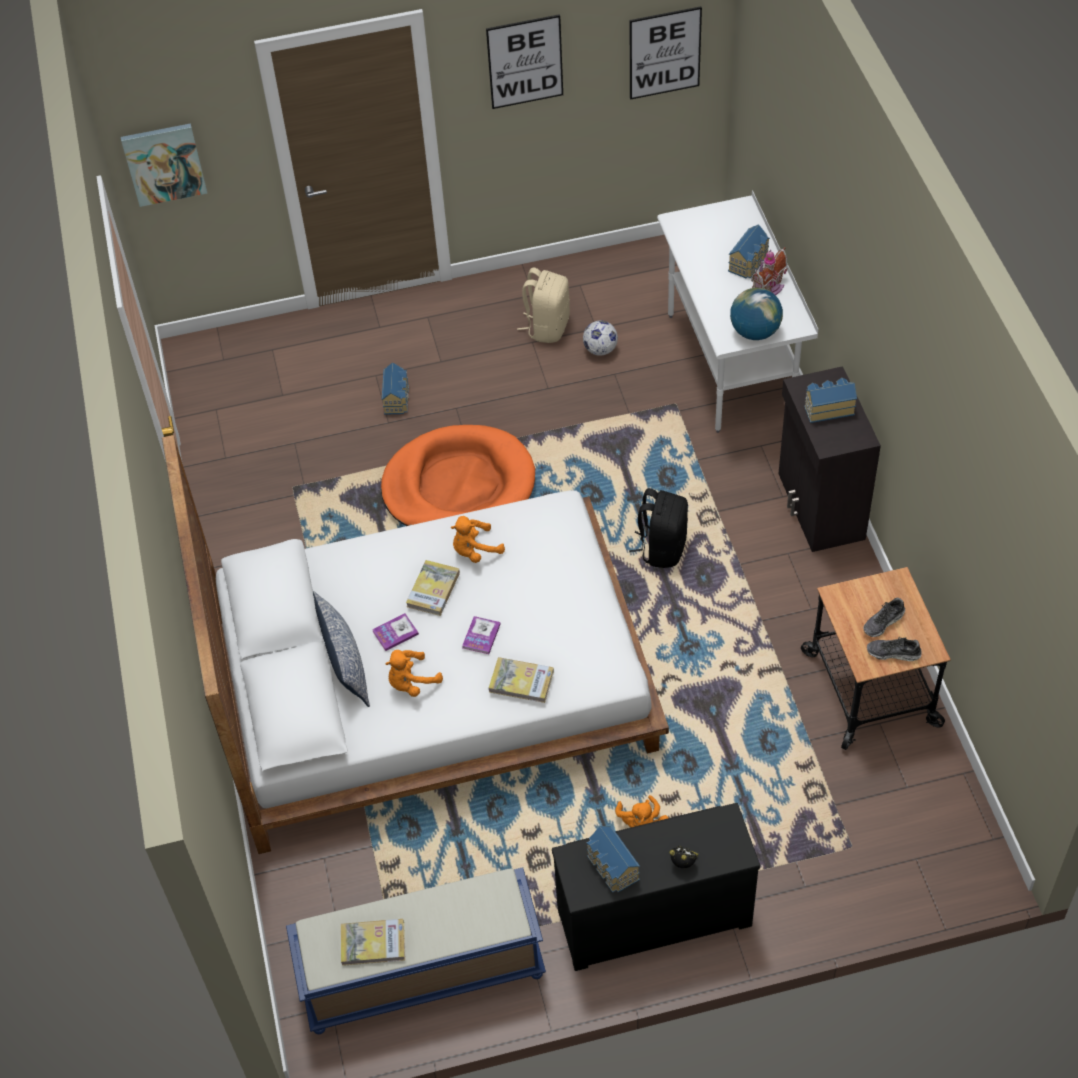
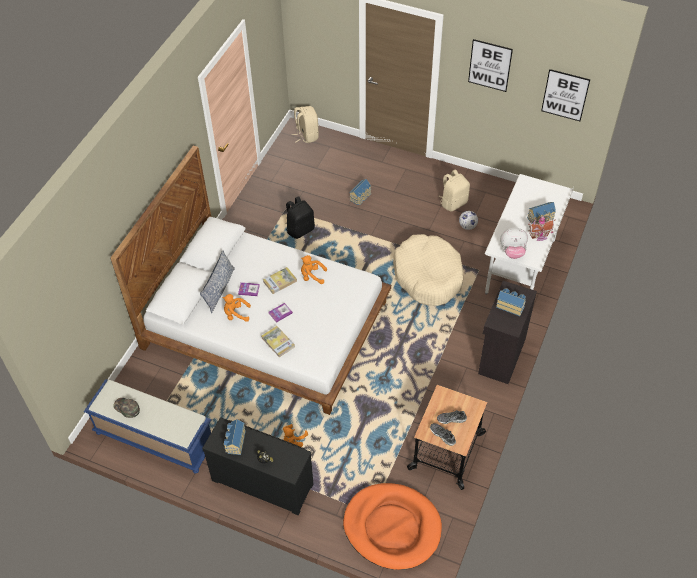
camera: 35 degrees right, 0 degrees up
(164, 163) = (307, 34): picture -> none
(217, 353) = (307, 135): none -> beige backpack
(373, 943) = (126, 408): book -> green cap
(459, 486) = (352, 249): orange dog bed -> orange dog bed (392, 527)
(610, 457) = (428, 276): none -> beige dog bed
(662, 548) = (412, 329): black backpack -> black backpack (300, 229)
(755, 332) = (512, 252): globe -> plush toy

